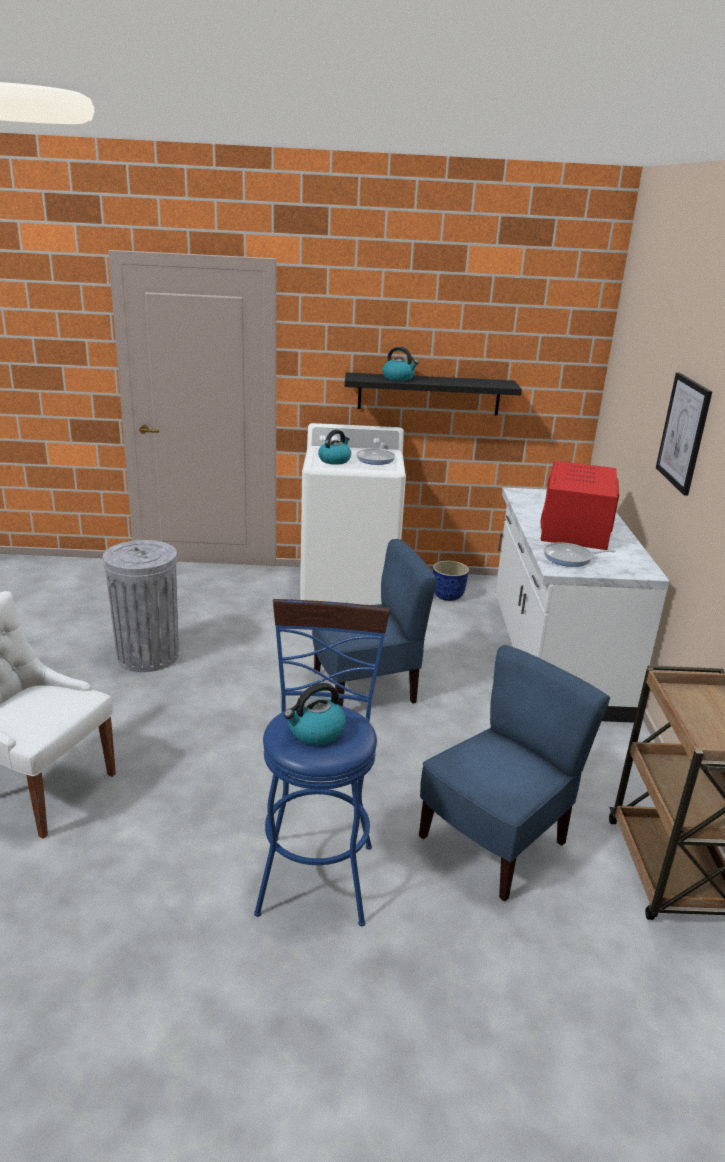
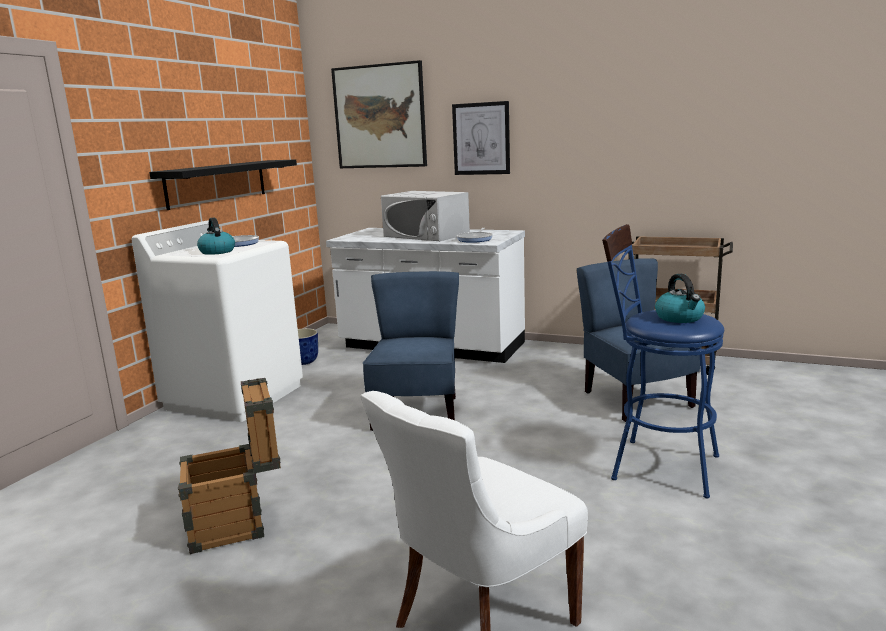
camera: 65 degrees left, 10 degrees down
(148, 656) = (239, 524): grey trash can -> crate
(399, 378) = (206, 167): kettle -> none
(575, 528) = (426, 235): red microwave -> white microwave
(640, 361) = (380, 117): none -> picture

